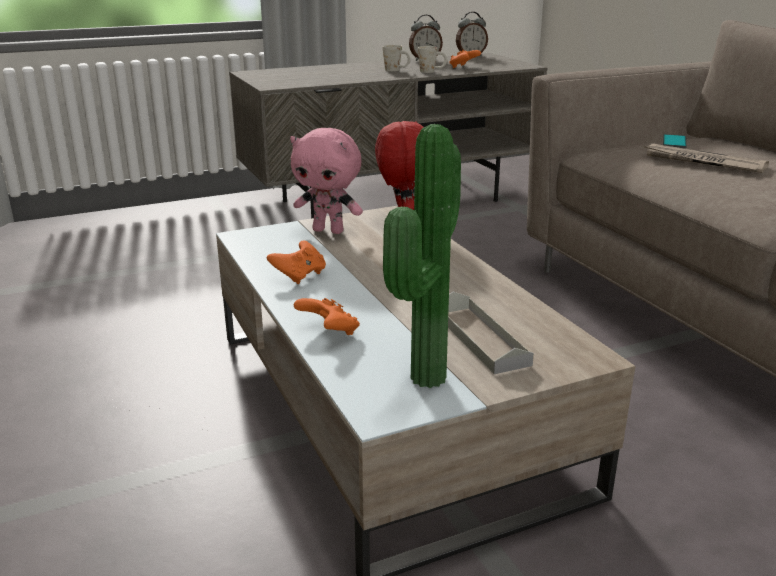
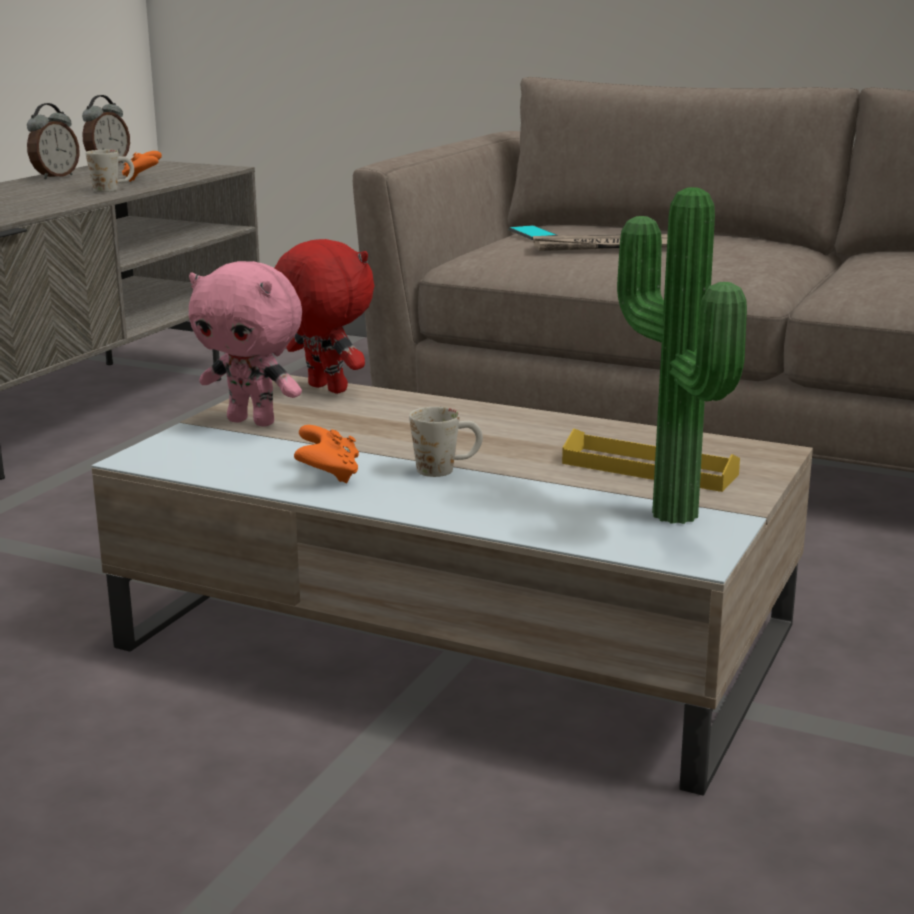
camera: 40 degrees left, 5 degrees down
(329, 230) = (253, 421): pink plush toy -> pink plush toy turned 45 degrees clockwise
(329, 332) = (492, 513): orange game controller -> none
(396, 70) = (53, 194): white mug -> white mug (446, 469)
(480, 338) = (649, 469): grey tray -> yellow tray

